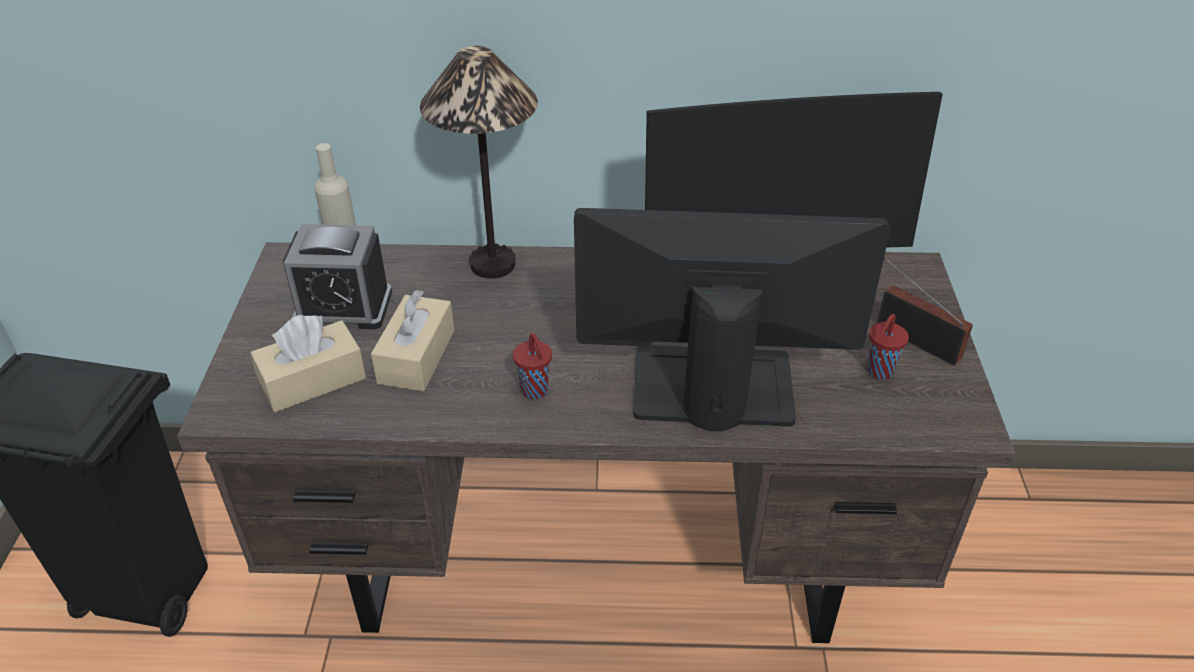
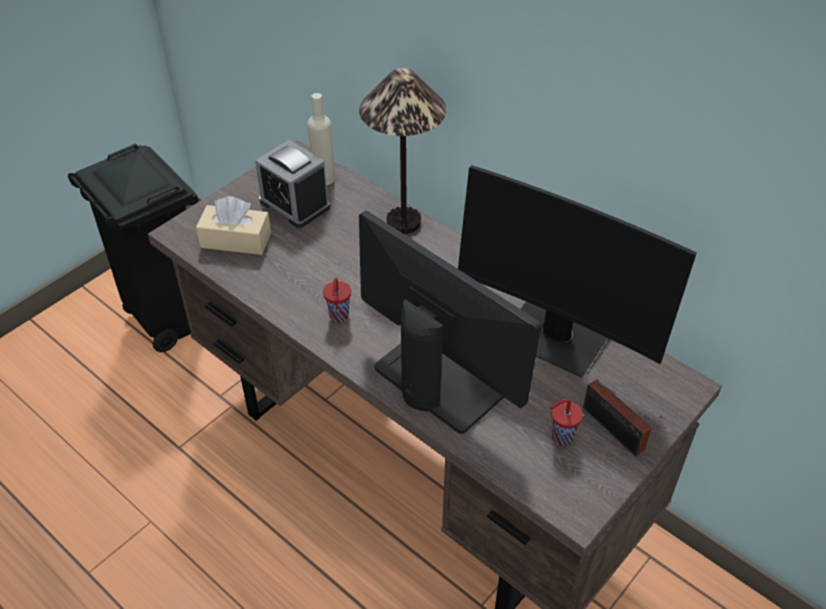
camera: 40 degrees right, 5 degrees up
(416, 357) = (300, 257): beige tissue box -> none
(913, 339) = (615, 432): radio -> radio turned 150 degrees clockwise

